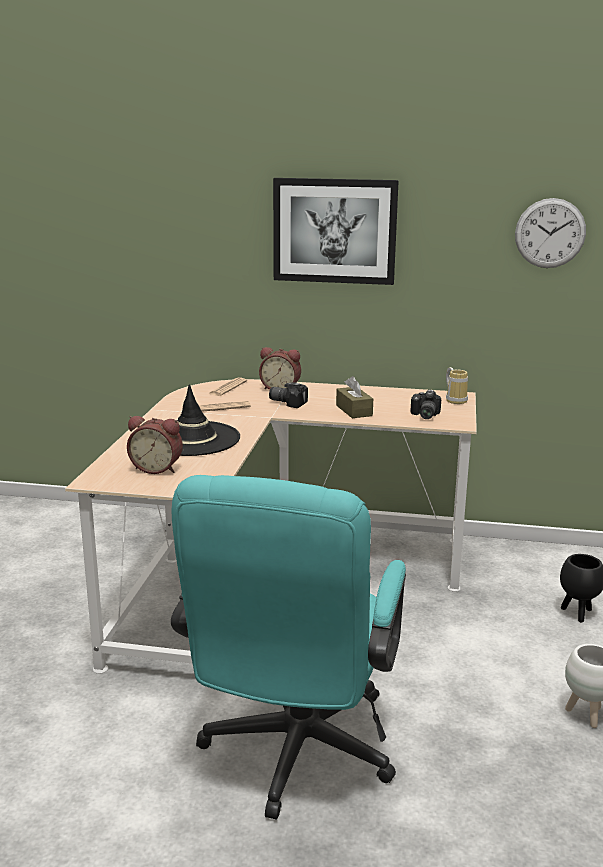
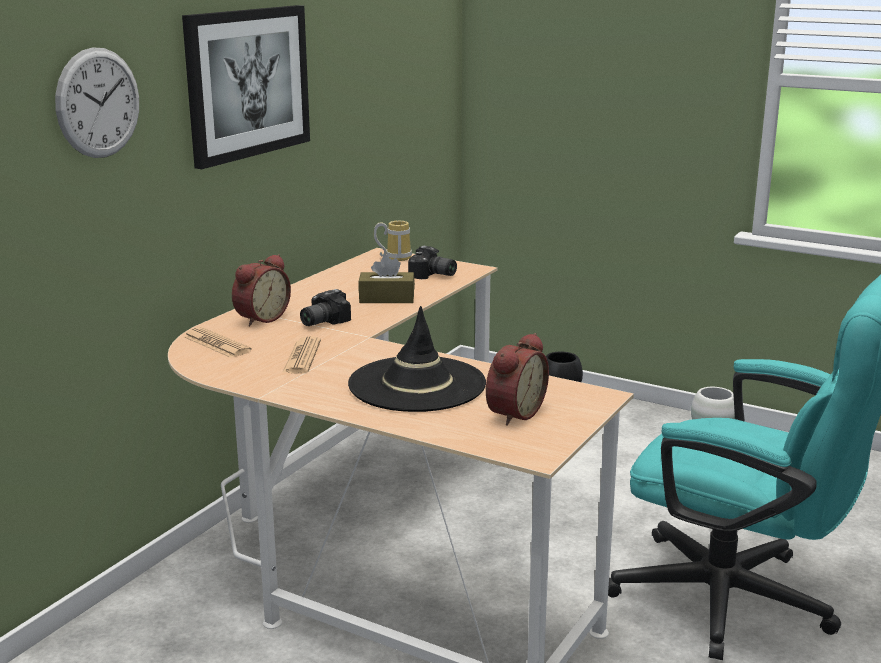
camera: 70 degrees left, 0 degrees up
(550, 233) = (402, 51): wall clock -> wall clock (98, 103)

